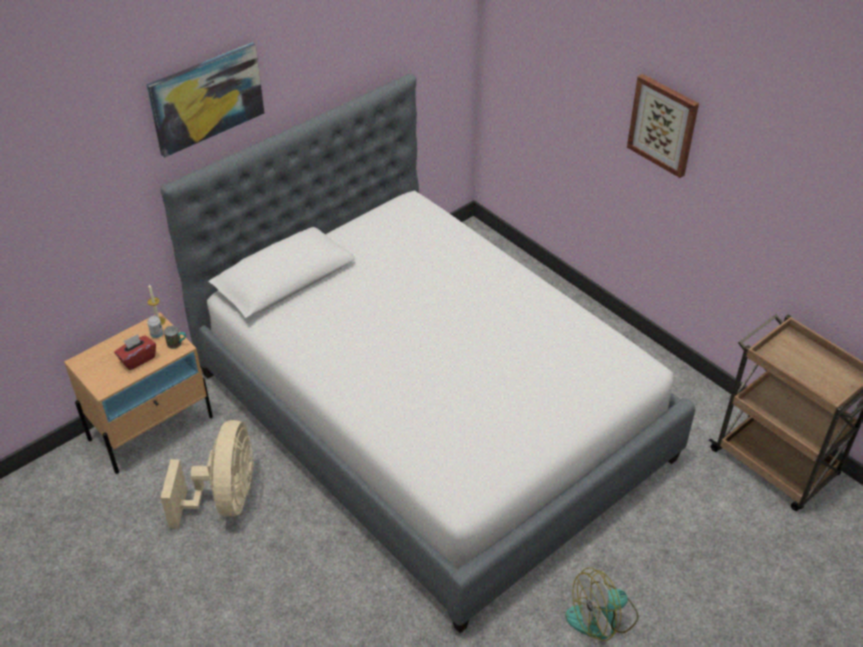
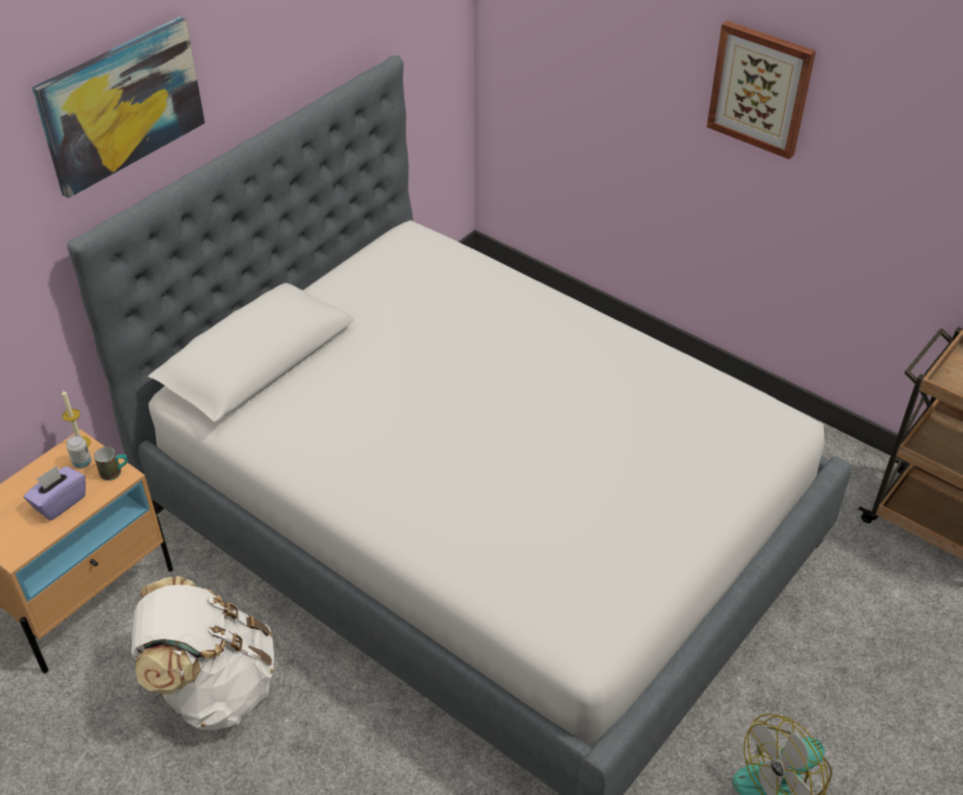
camera: 10 degrees left, 0 degrees up
(137, 359) = (59, 502): red tissue box -> purple tissue box
(225, 499) = (214, 688): beige fan -> white backpack

